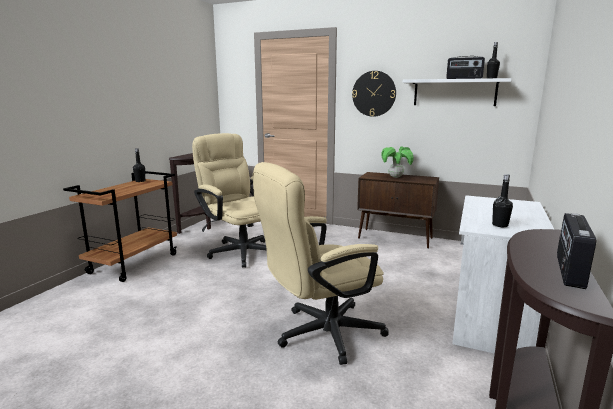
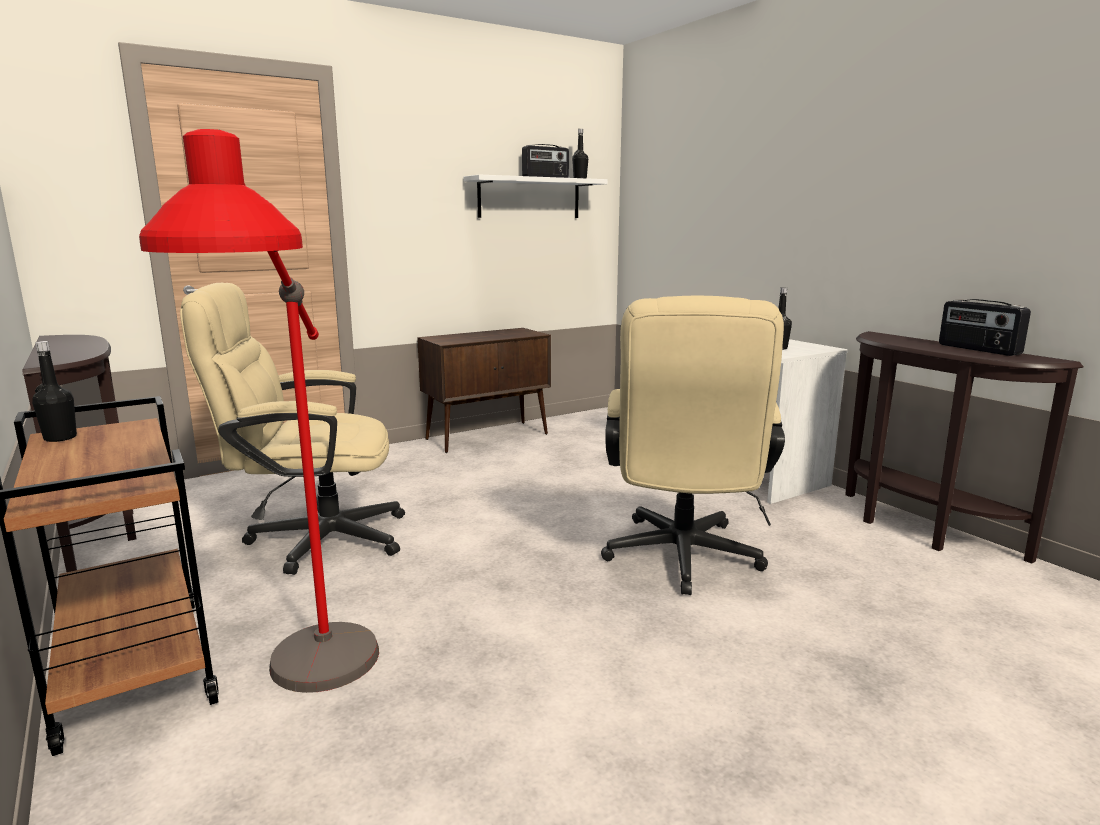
camera: 55 degrees left, 0 degrees up
(128, 297) = (314, 708): none -> red floor lamp
(374, 93) = (414, 198): wall clock -> none
(395, 177) = (481, 336): potted plant -> none

